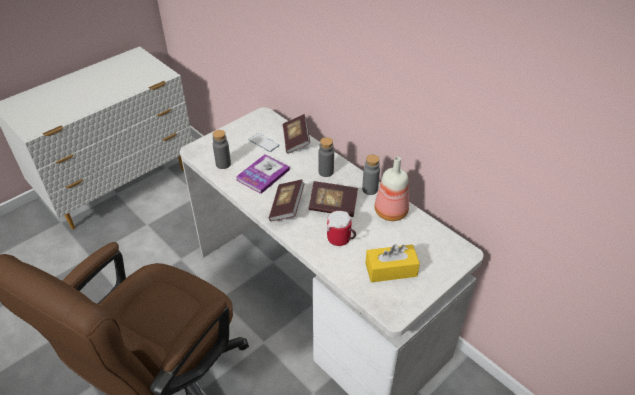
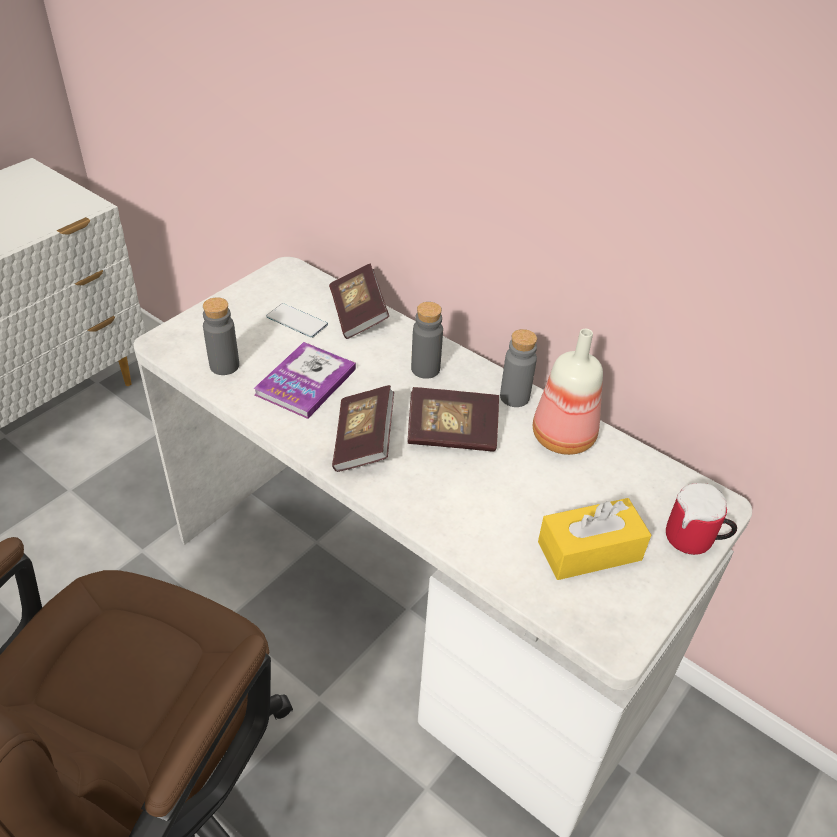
camera: 10 degrees left, 0 degrees up
(341, 240) = (481, 499): mug -> mug (694, 541)

